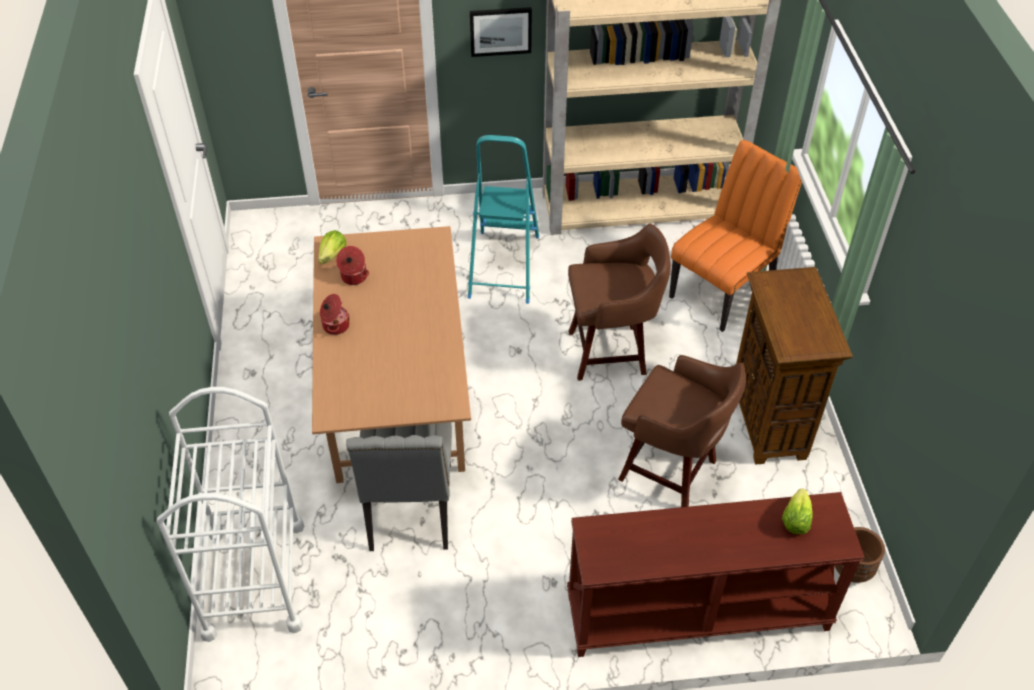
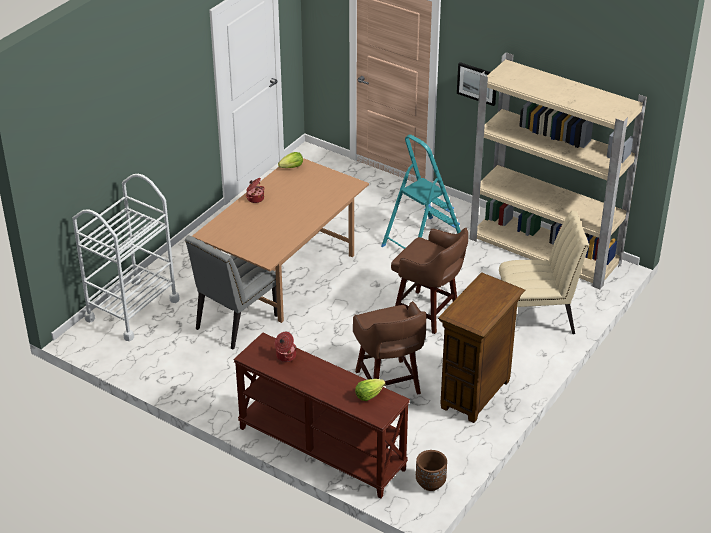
camera: 40 degrees right, 10 degrees down
(353, 277) = (290, 182): cooking pot -> cooking pot (285, 356)
(722, 292) = (536, 320): orange chair -> beige chair

